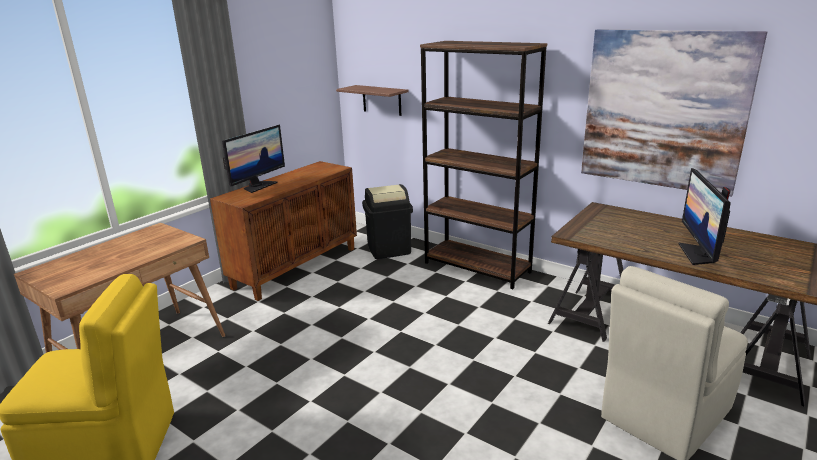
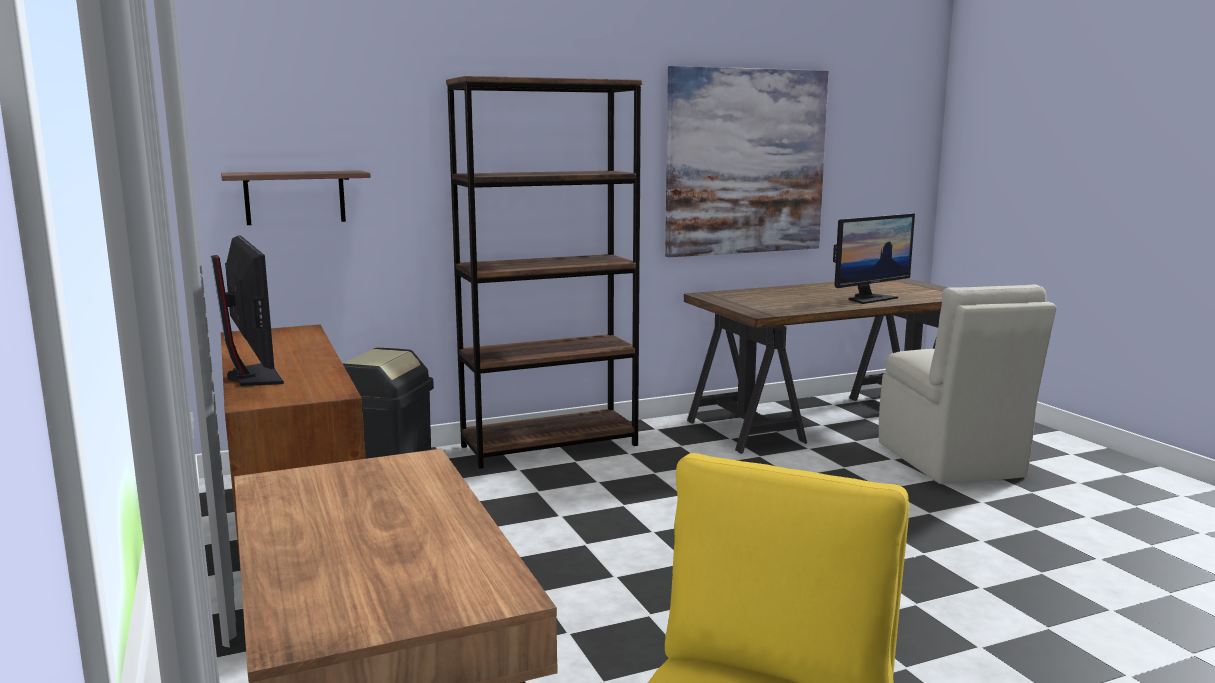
camera: 60 degrees left, 10 degrees down
(698, 254) = (869, 299): monitor -> monitor turned 75 degrees counterclockwise

